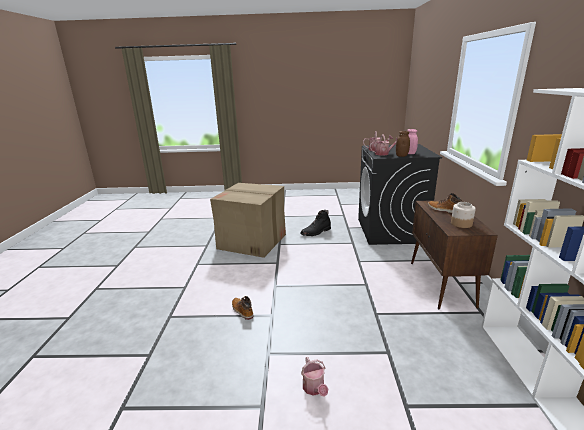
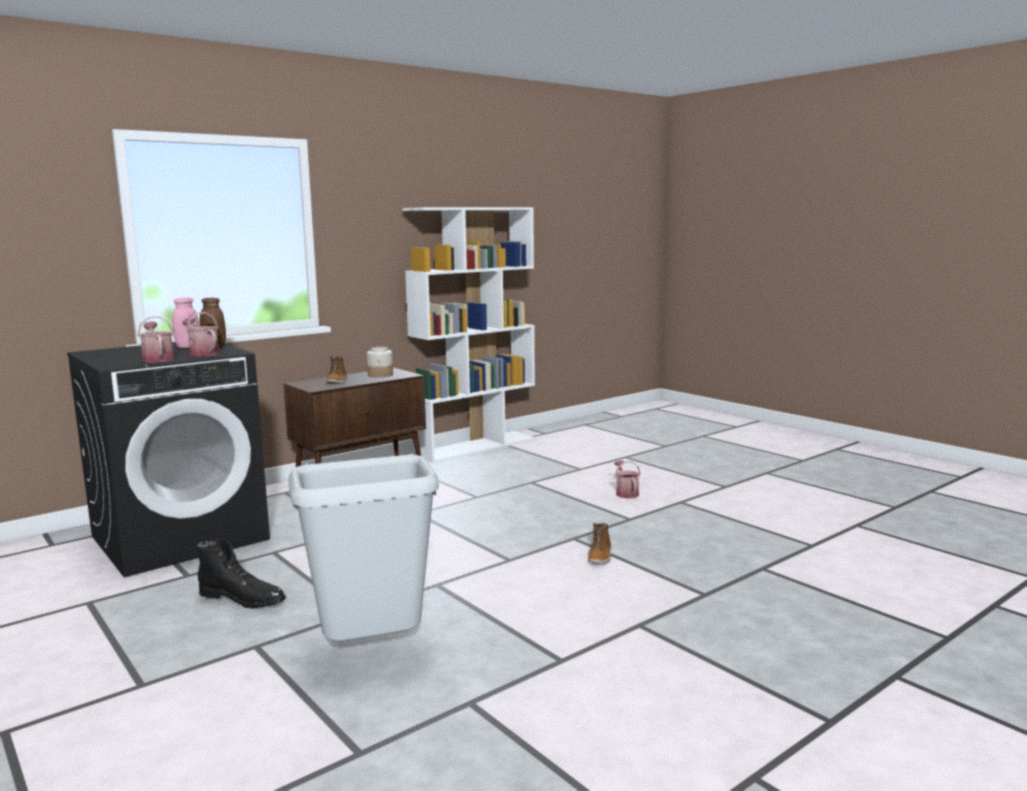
camera: 130 degrees left, 10 degrees down
(252, 241) = (373, 649): cardboard box -> grey trash can
(314, 389) = (626, 493): watering can -> watering can turned 45 degrees counterclockwise

